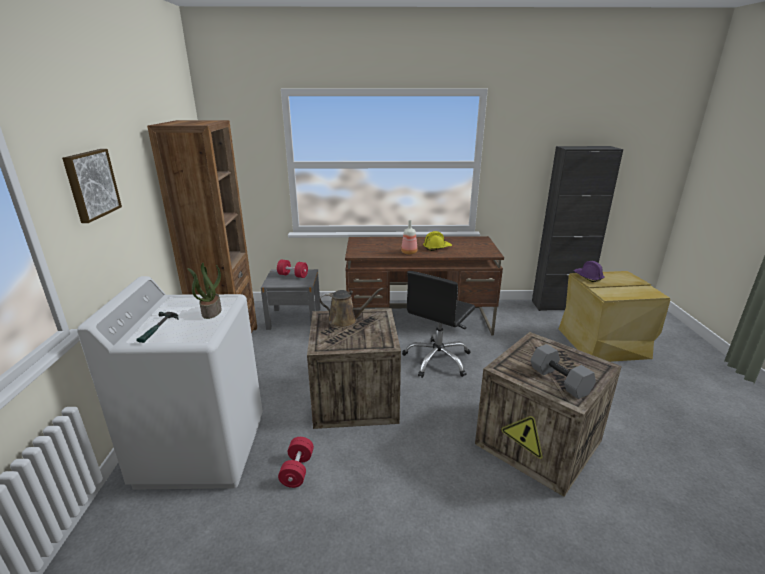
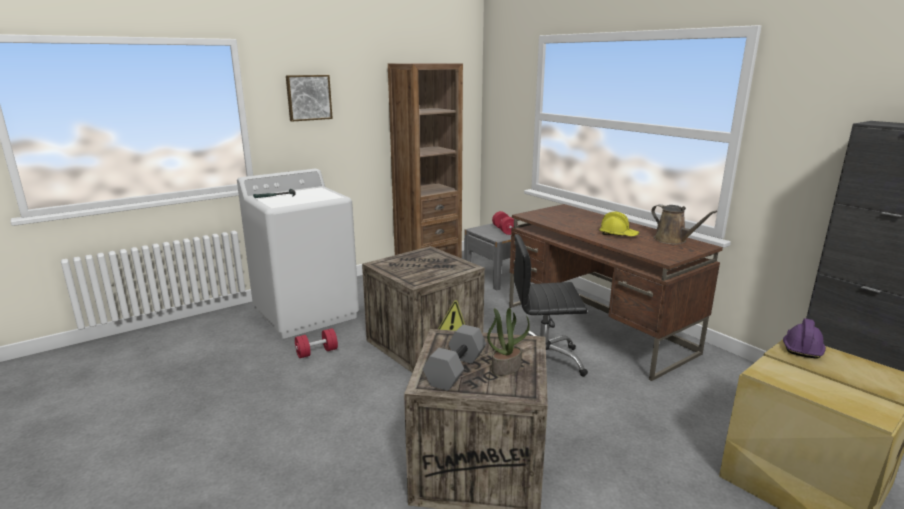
camera: 55 degrees right, 5 degrees down
(211, 311) = (312, 198): potted plant -> potted plant (506, 367)
(346, 320) = (433, 259): brown watering can -> brown watering can (672, 240)
(409, 252) = (577, 229): bottle -> none

